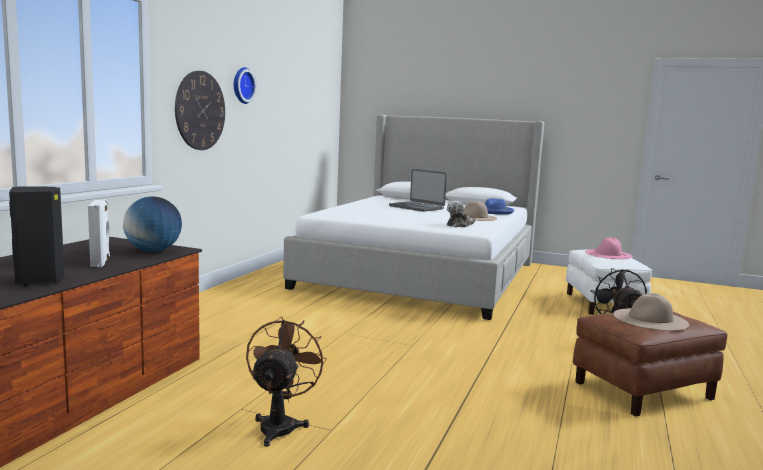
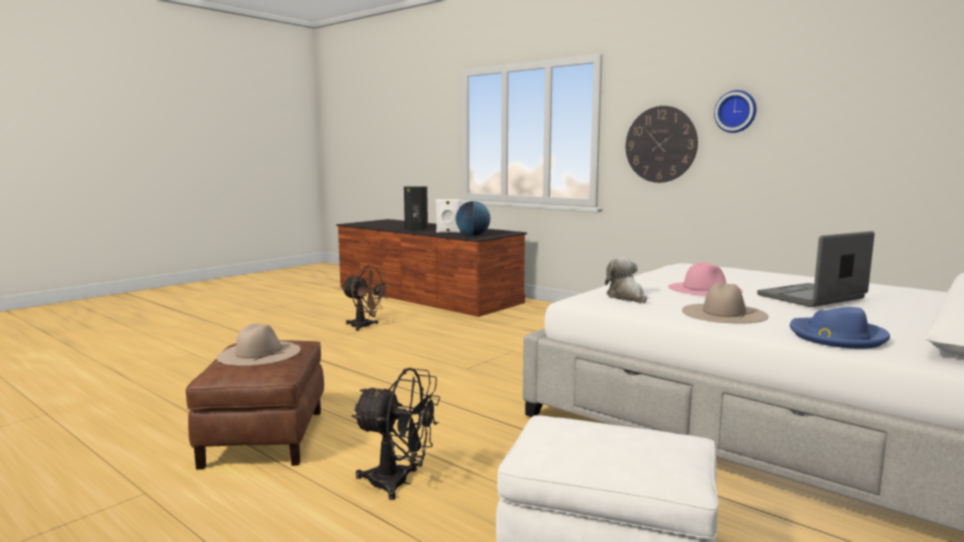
camera: 110 degrees right, 0 degrees up
(608, 254) = (626, 448): pink hat -> pink hat (704, 289)

